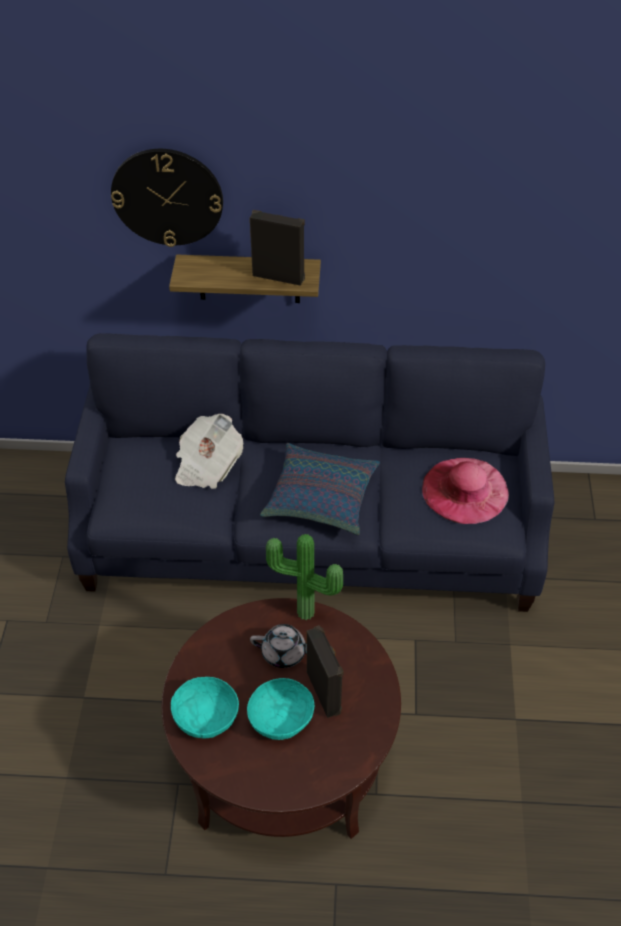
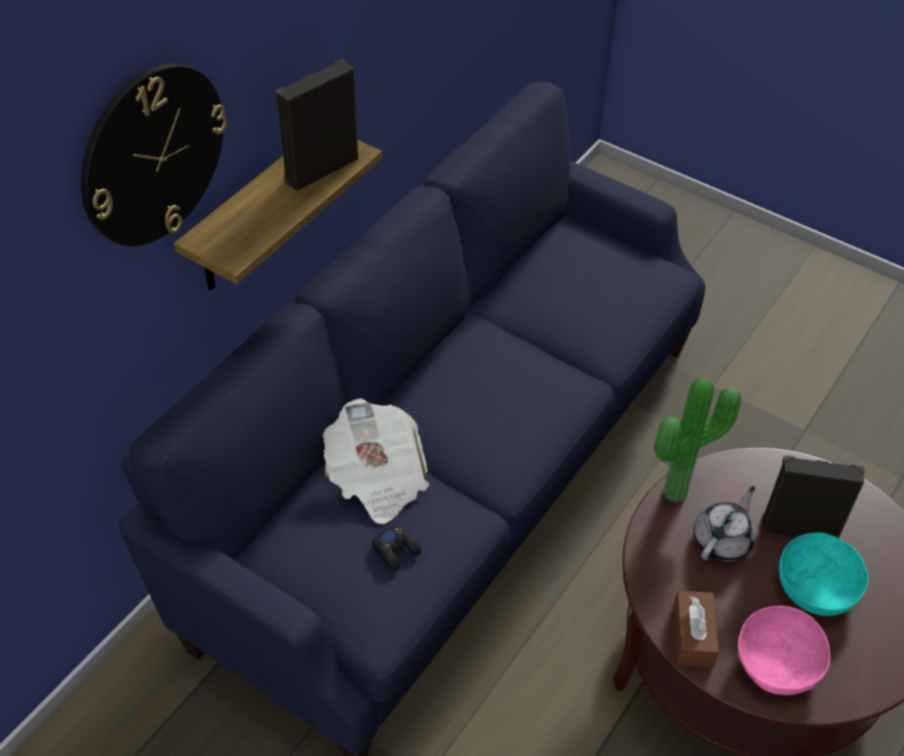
camera: 60 degrees left, 0 degrees up
(163, 497) = (396, 550): none -> black game controller
(199, 665) = (692, 636): none -> brown tissue box
(206, 717) = (776, 665): turquoise bowl -> pink bowl
(321, 498) = (515, 394): blue pillow -> none
(465, 490) = (595, 270): pink hat -> none

